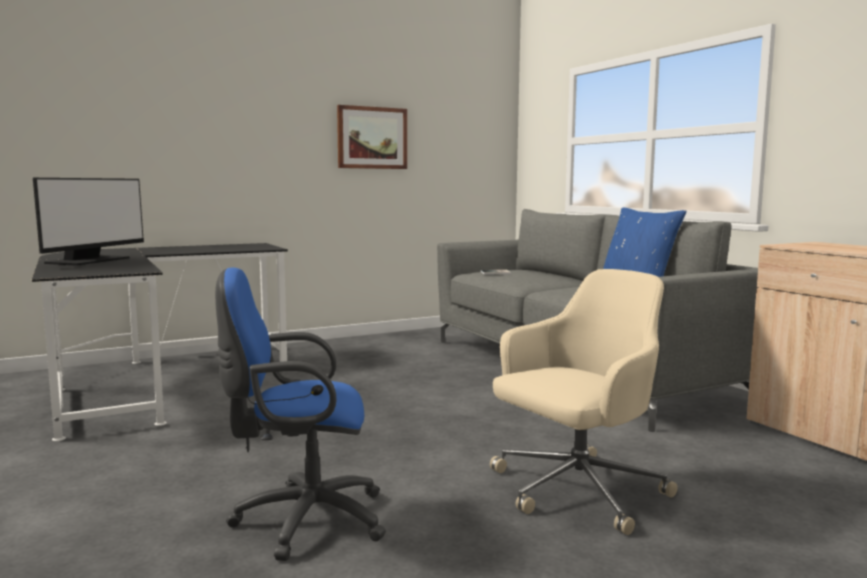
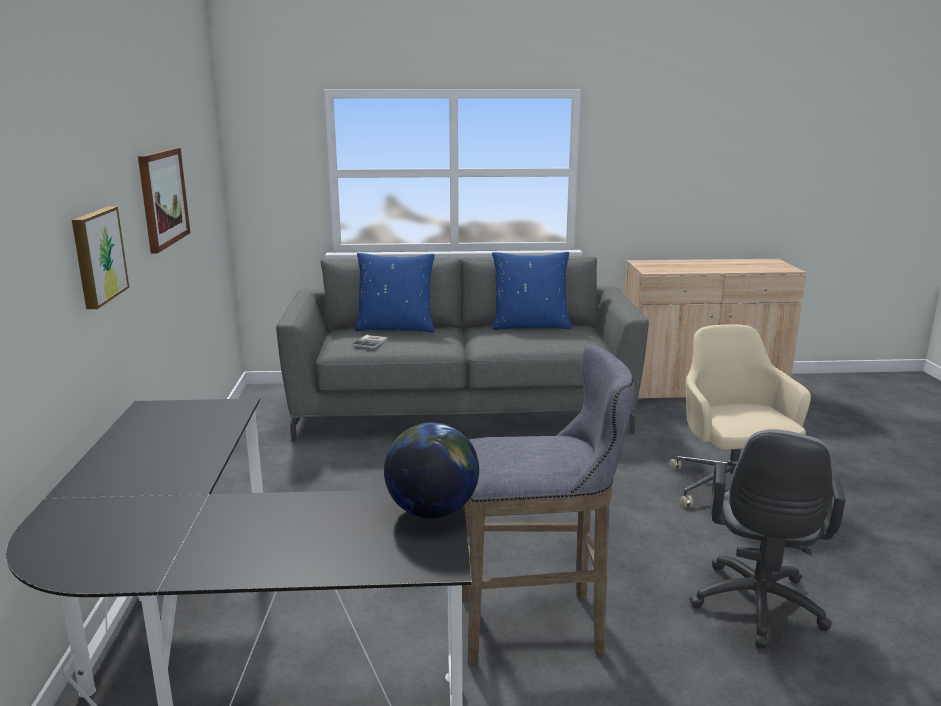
camera: 65 degrees left, 10 degrees up
(90, 261) = (251, 538): monitor -> none
(124, 271) = (432, 511): none -> globe
(232, 437) = (538, 625): none -> grey stool
(255, 150) = (97, 256): none -> picture
(302, 520) = (757, 609): blue office chair -> grey office chair
(543, 273) = (396, 328): none -> blue pillow

